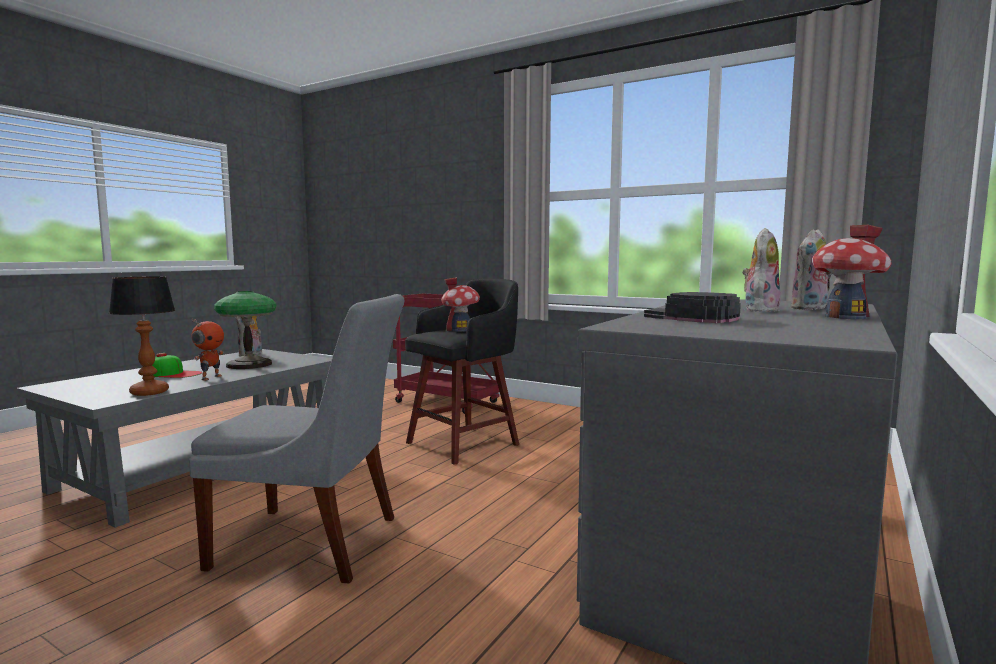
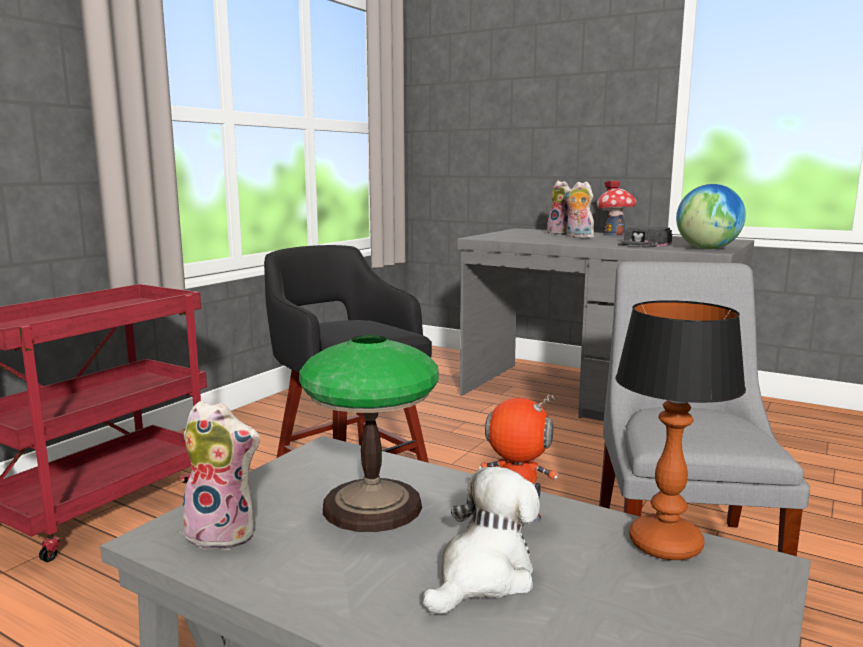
camera: 90 degrees left, 5 degrees up
(173, 374) = (483, 576): cap -> plush toy
(460, 330) = (348, 326): toy house -> none
(650, 327) = (707, 249): none -> globe

